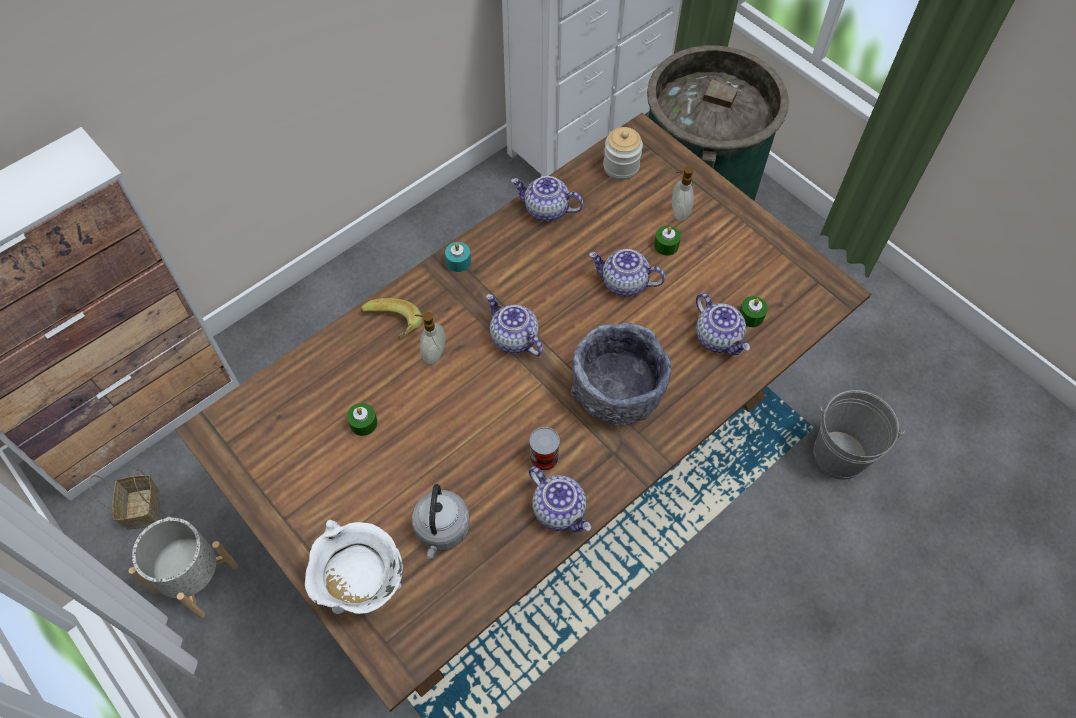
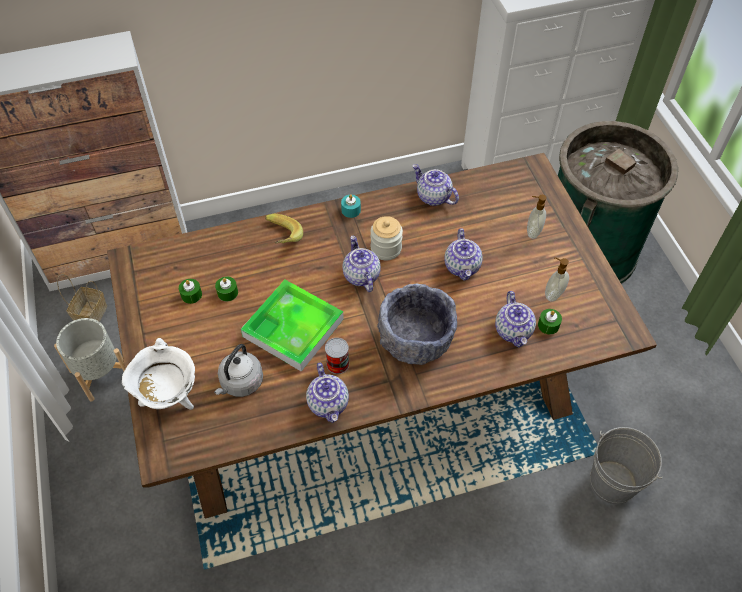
camera: 25 degrees right, 5 degrees down
(433, 353) = (299, 265): soap dispenser -> soap dispenser (553, 294)
(468, 435) = (293, 328): none -> tray
(621, 167) = (506, 185): jar -> jar (386, 249)
(623, 283) = (462, 267): teapot -> teapot turned 135 degrees counterclockwise
(666, 245) = (510, 252): green candle -> green candle (191, 295)

